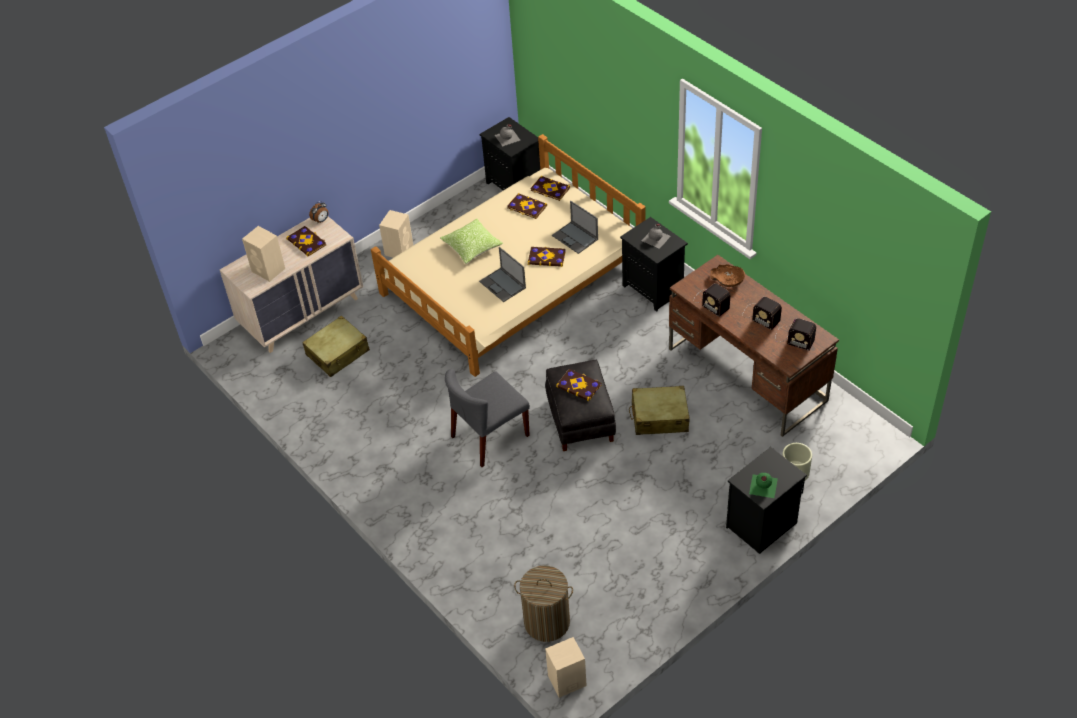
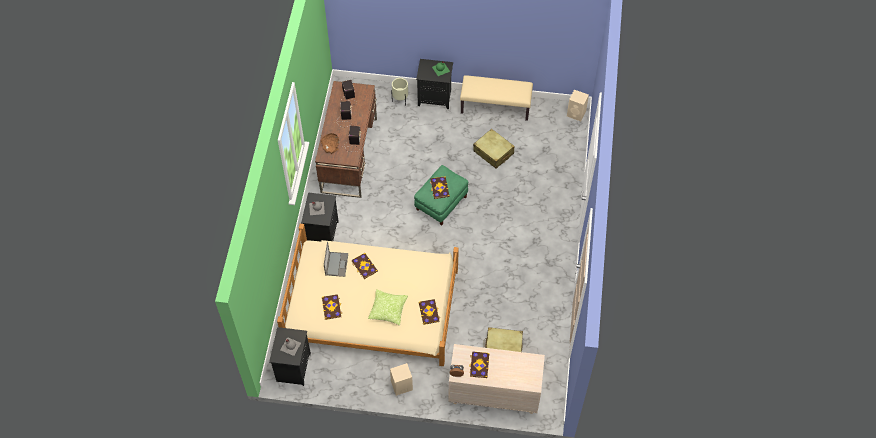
camera: 135 degrees left, 10 degrees up
(269, 270) = (517, 365): beige speaker -> none
(489, 436) = (487, 233): grey chair -> none
(503, 285) = (403, 271): laptop -> none
(546, 622) = (558, 139): laundry basket -> none
(550, 189) = (306, 307): book -> book (429, 312)
(581, 420) = (441, 202): black ottoman -> green ottoman
(659, 417) = (409, 173): beige suitcase -> beige suitcase (493, 152)
(677, 587) = (495, 106): none -> beige bench

